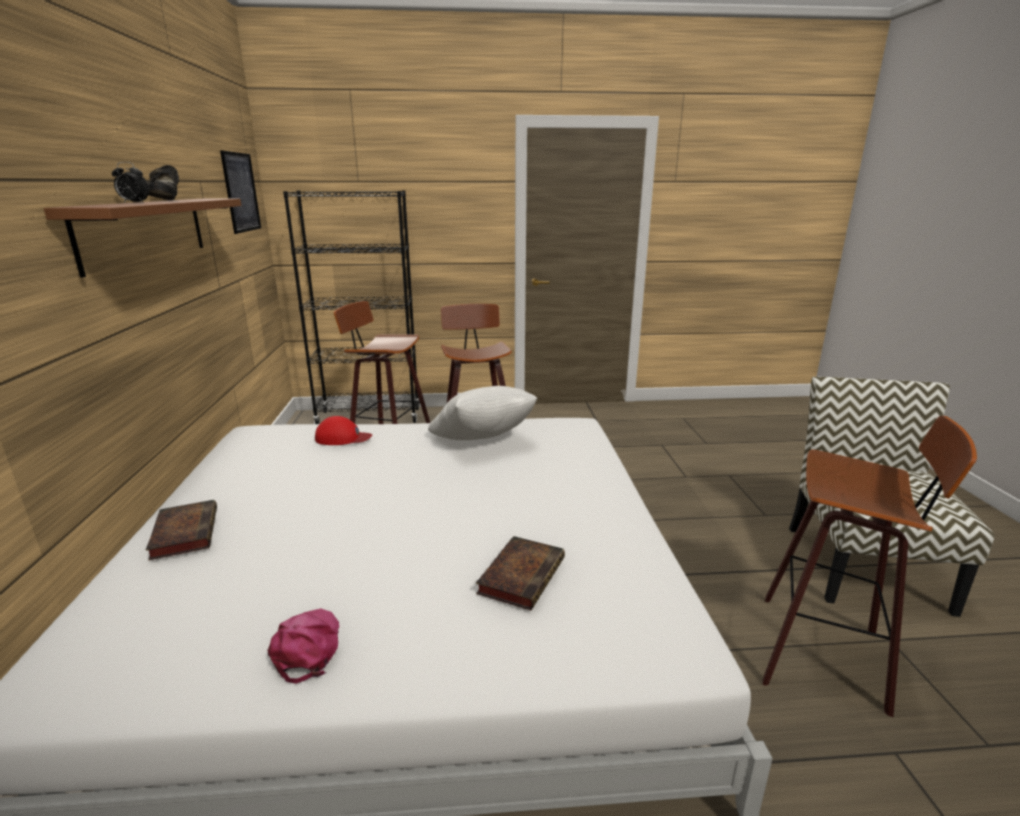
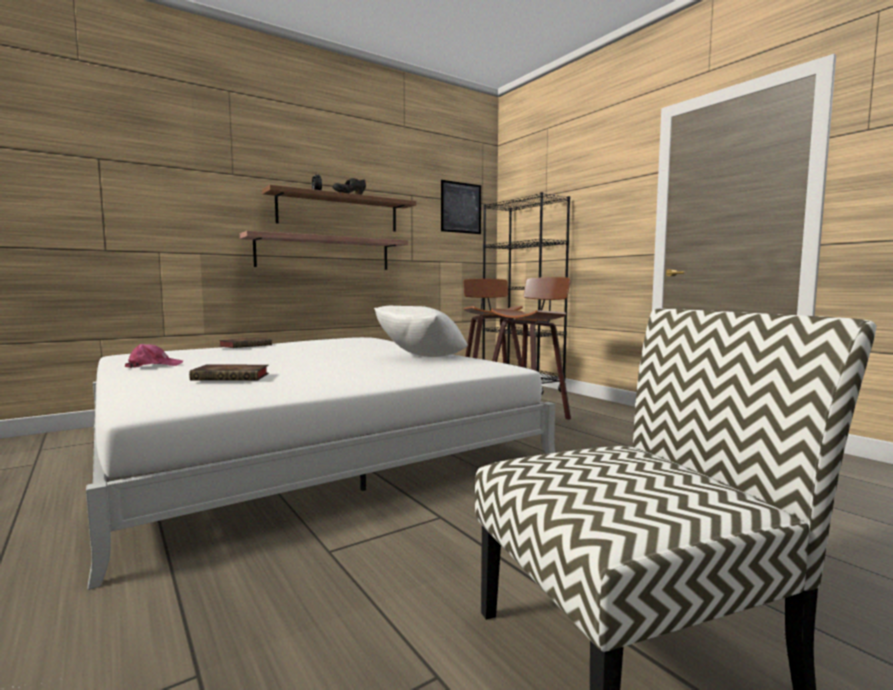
camera: 60 degrees right, 15 degrees down
(148, 312) = (325, 253): none -> shelf
(342, 438) = (377, 343): red cap -> none
(826, 653) = (363, 616): stool -> none

